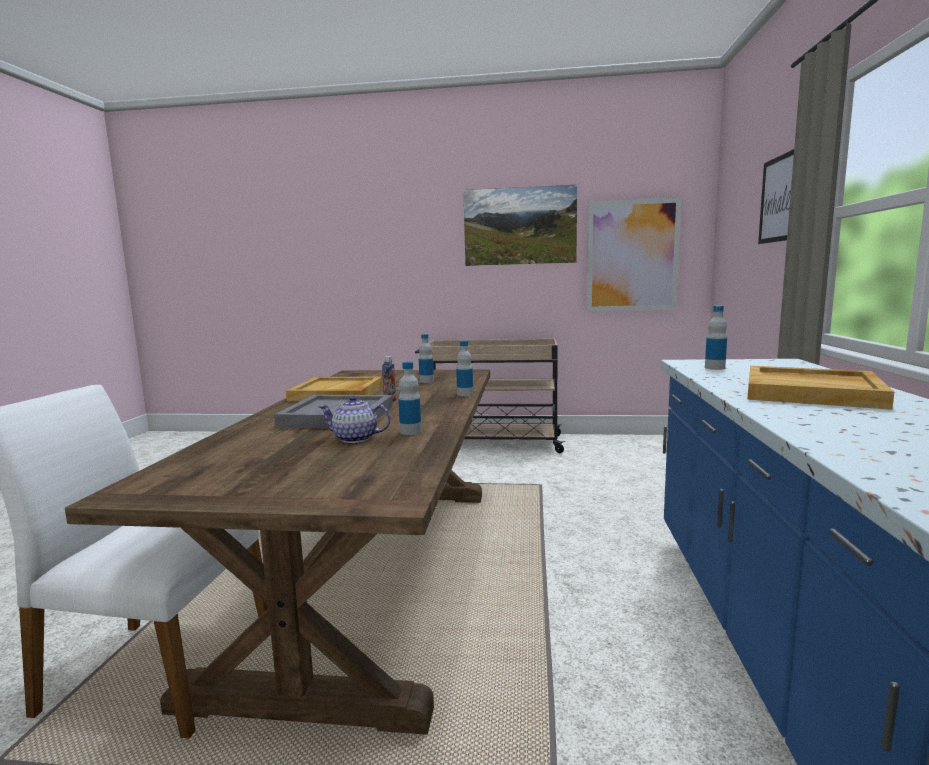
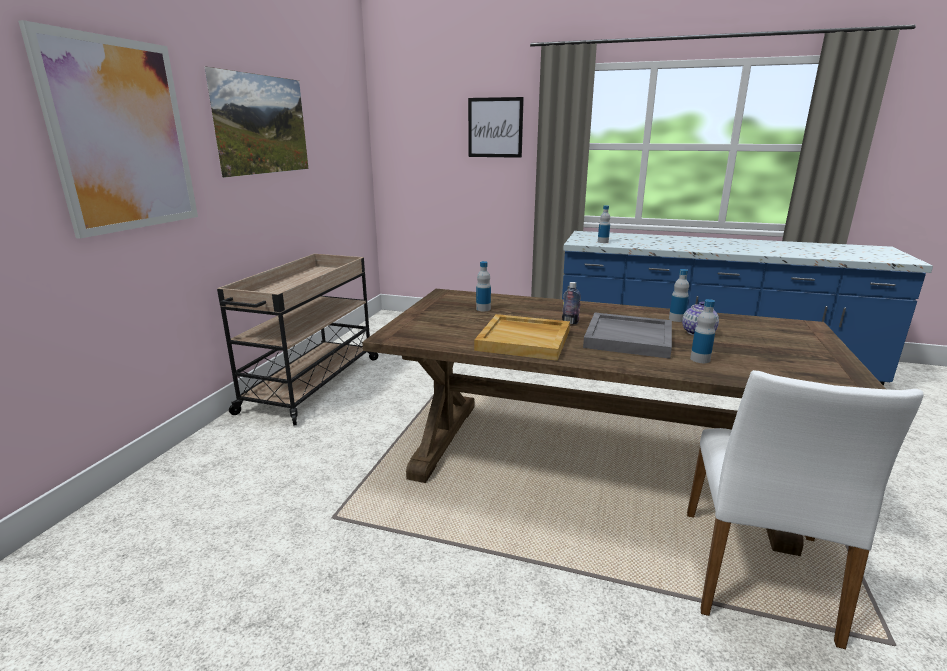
camera: 80 degrees left, 10 degrees up
(465, 394) = (553, 301): bottle -> bottle (700, 359)
(632, 256) = (338, 160): picture -> picture (122, 136)
(812, 392) = (673, 242): beige tray -> none

